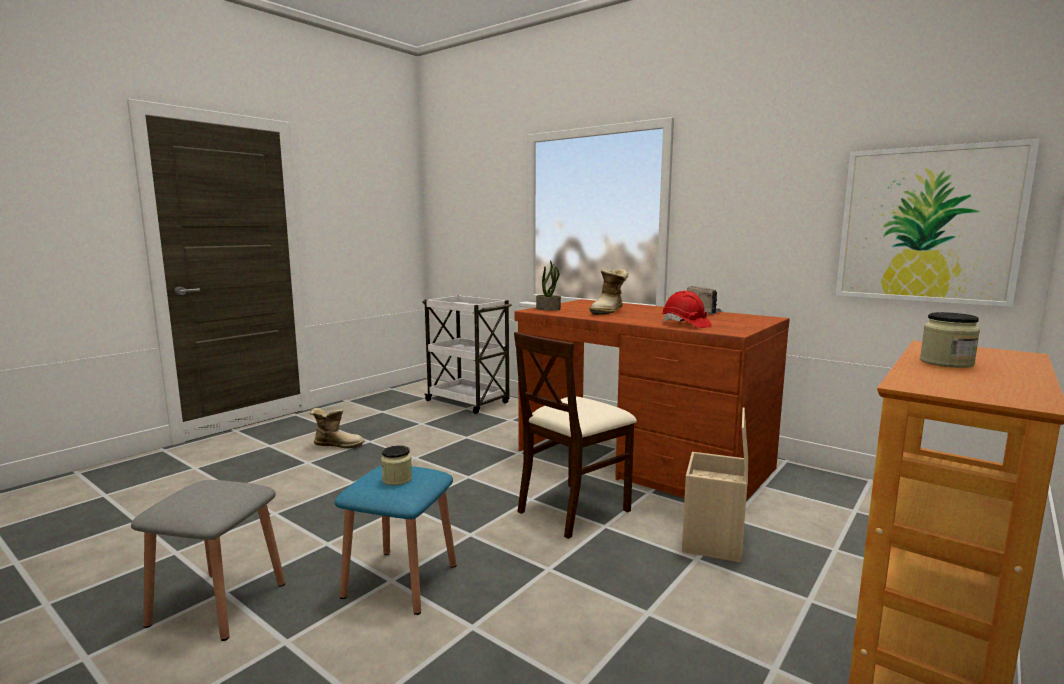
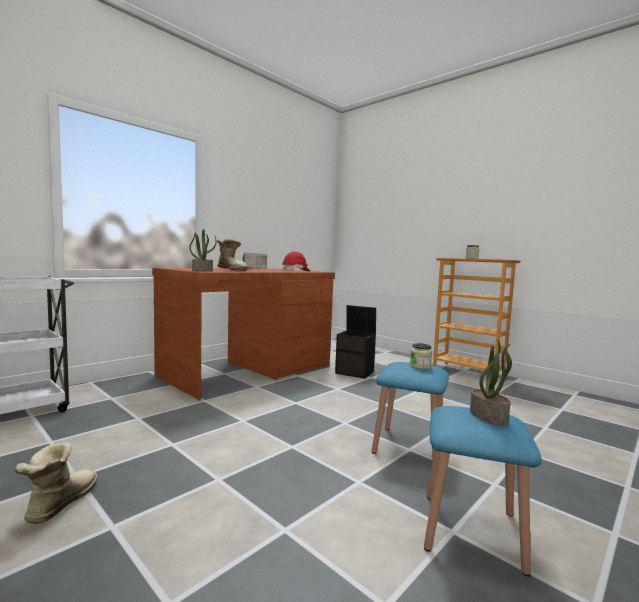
camera: 85 degrees left, 5 degrees down
(203, 496) = (489, 417): none -> potted plant
(218, 603) = (471, 530): grey stool -> blue stool
(573, 509) = (314, 393): beige chair -> none
(714, 542) = (355, 372): beige storage box -> black storage box
(927, 225) = (310, 225): picture -> none

